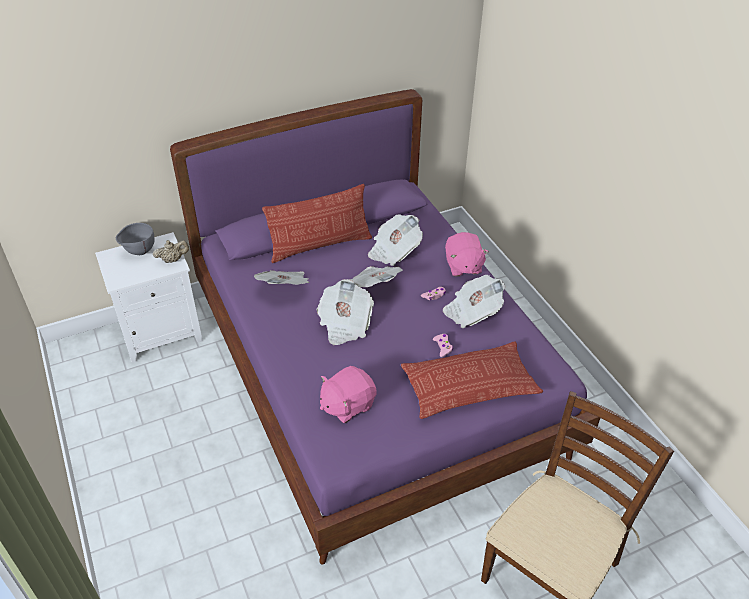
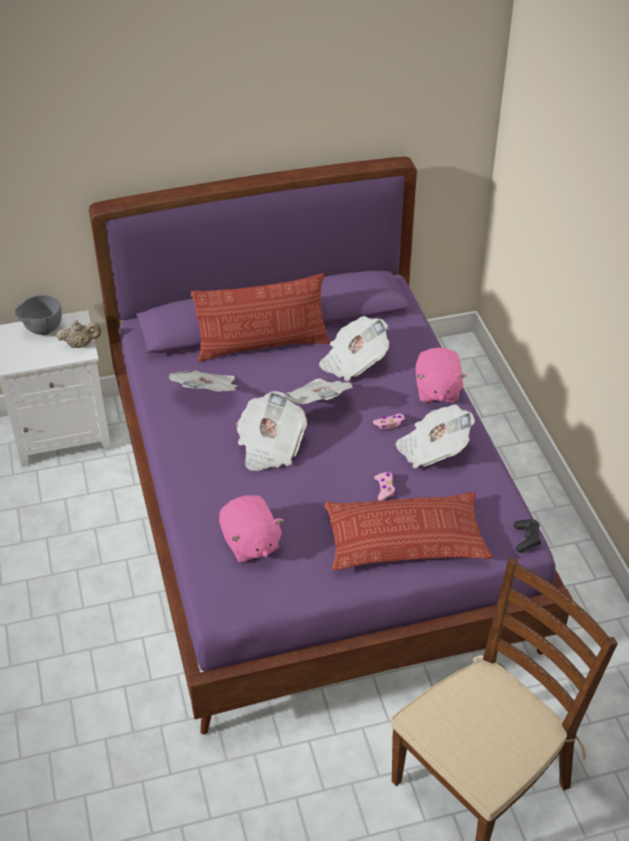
camera: 10 degrees right, 0 degrees up
(347, 405) = (250, 543): pink plush toy -> pink plush toy turned 90 degrees counterclockwise
(562, 374) = (526, 539): none -> black game controller

